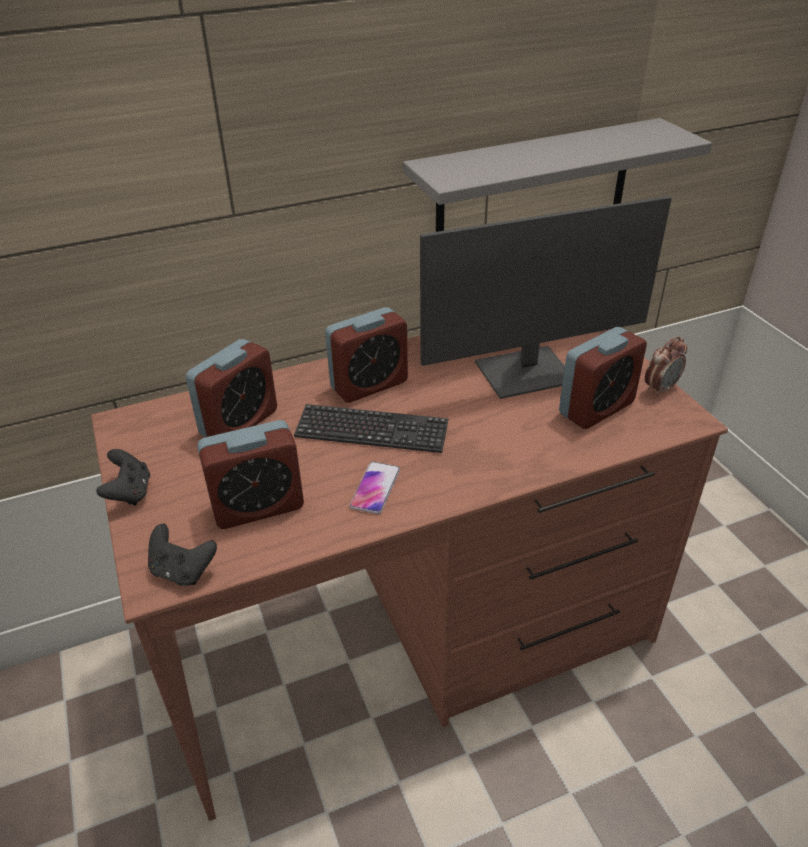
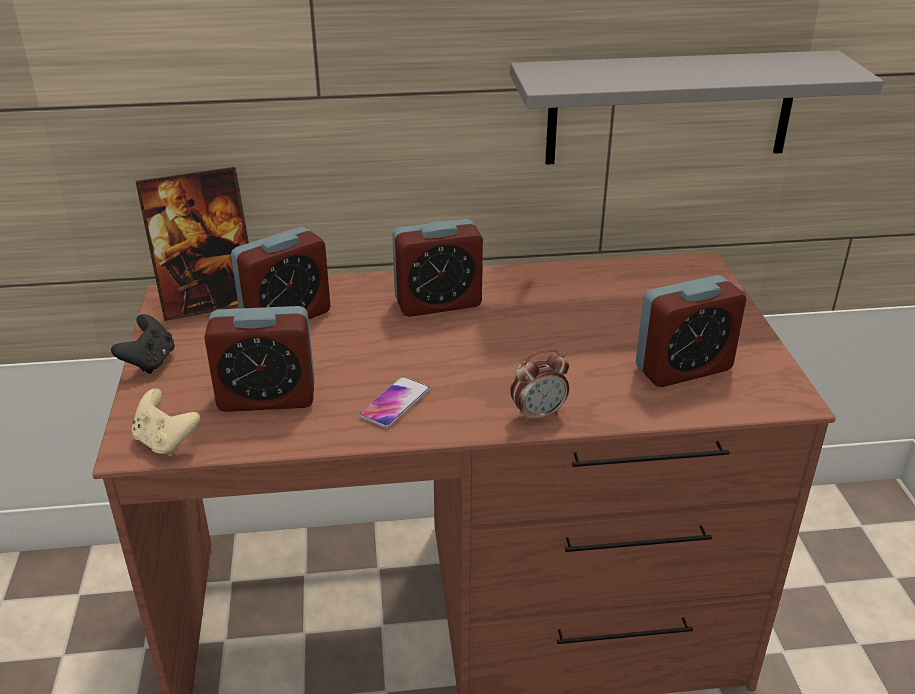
camera: 15 degrees right, 5 degrees down
(159, 421) = (209, 302): none -> picture frame
(182, 571) = (166, 442): black game controller -> beige game controller
(371, 431) = (418, 348): keyboard -> none
(526, 373) = (619, 320): monitor -> none
(660, 389) = (772, 361): alarm clock -> alarm clock (538, 414)

